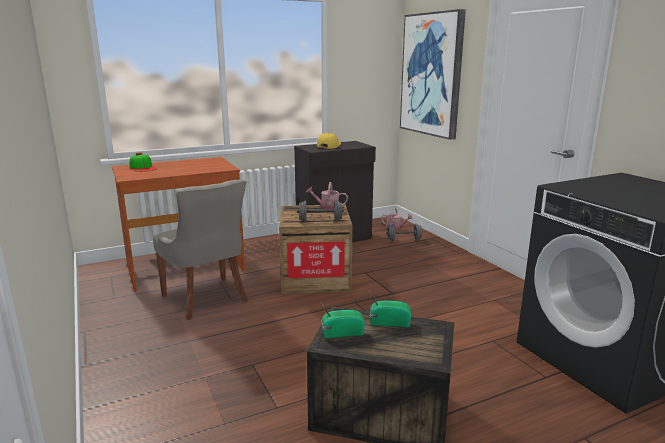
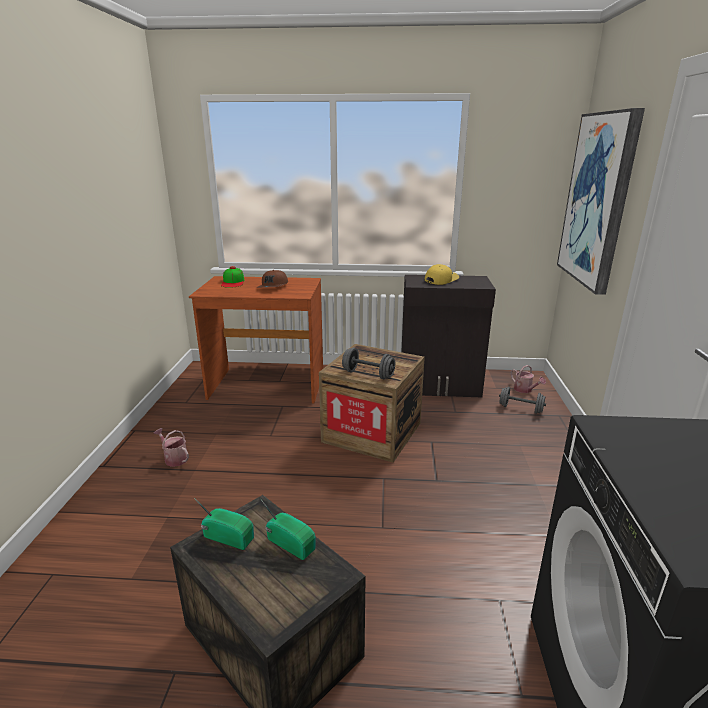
camera: 30 degrees right, 5 degrees up
(190, 166) = (273, 286): none -> brown cap
(207, 299) = (251, 427): grey chair -> none
(327, 208) = (397, 358): watering can -> watering can (174, 458)

